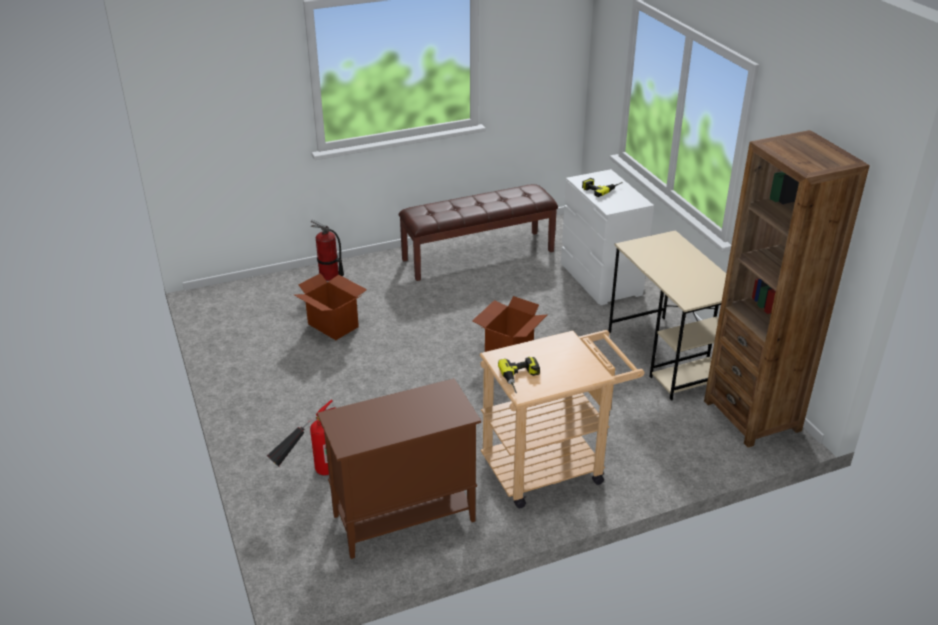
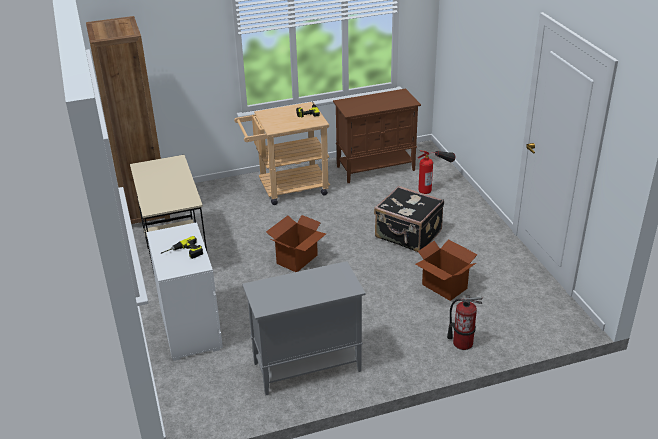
camera: 175 degrees left, 0 degrees up
(365, 388) = (408, 235): none -> black suitcase
(478, 255) = (306, 367): brown bench -> grey cabinet

